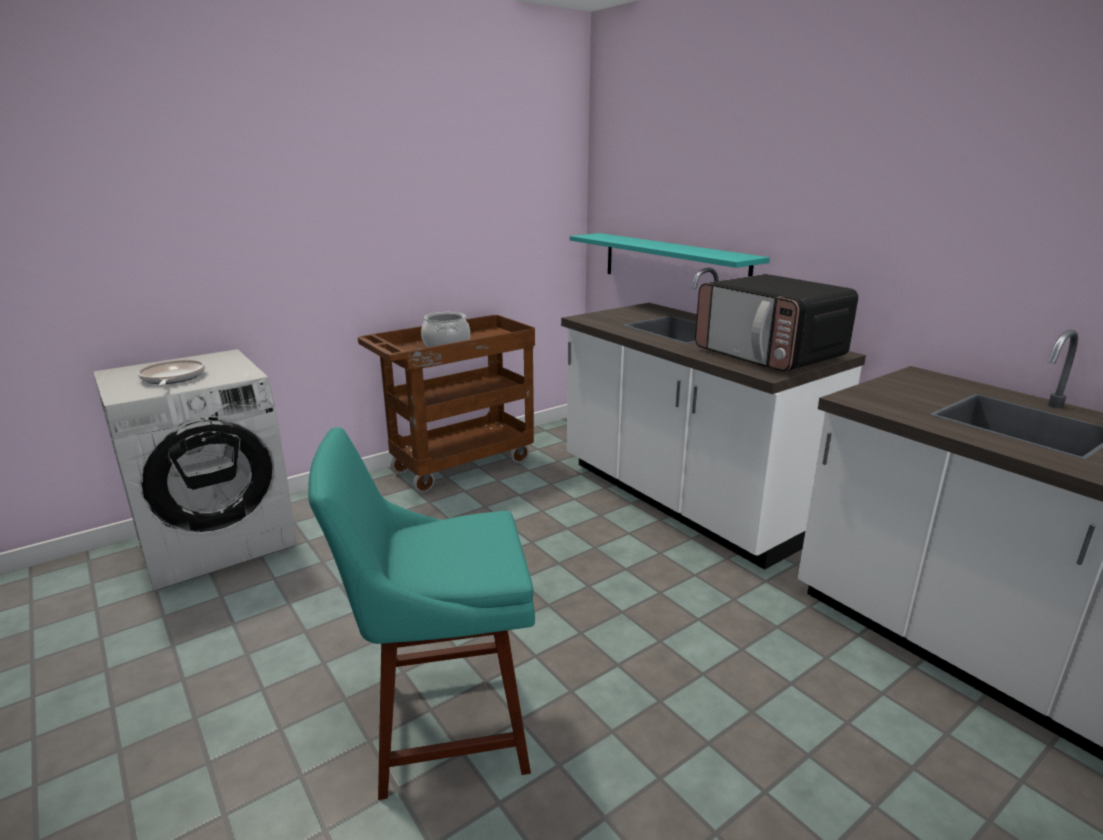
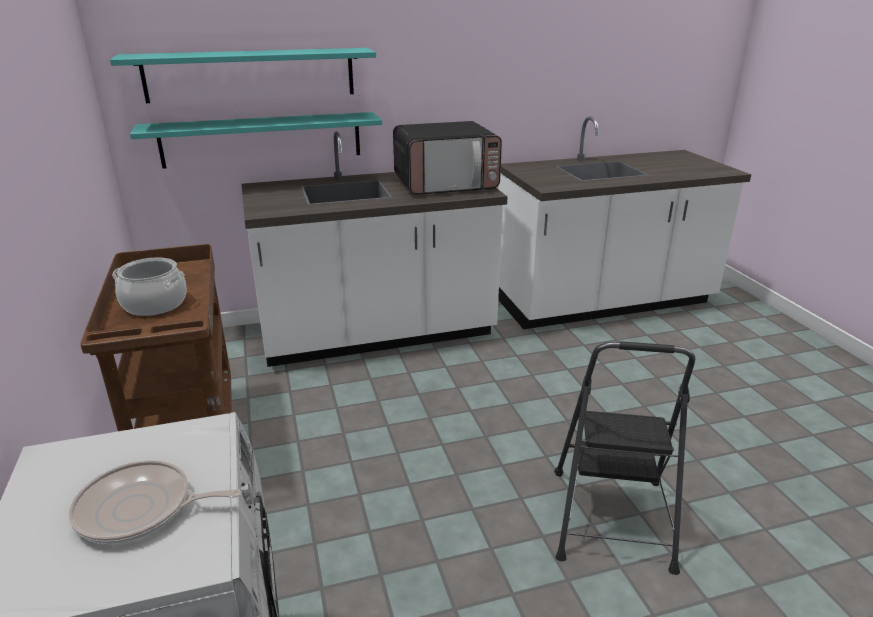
camera: 70 degrees left, 5 degrees up
(441, 725) = (611, 520): turquoise stool -> black step ladder
(674, 201) = (251, 74): none -> turquoise shelf

